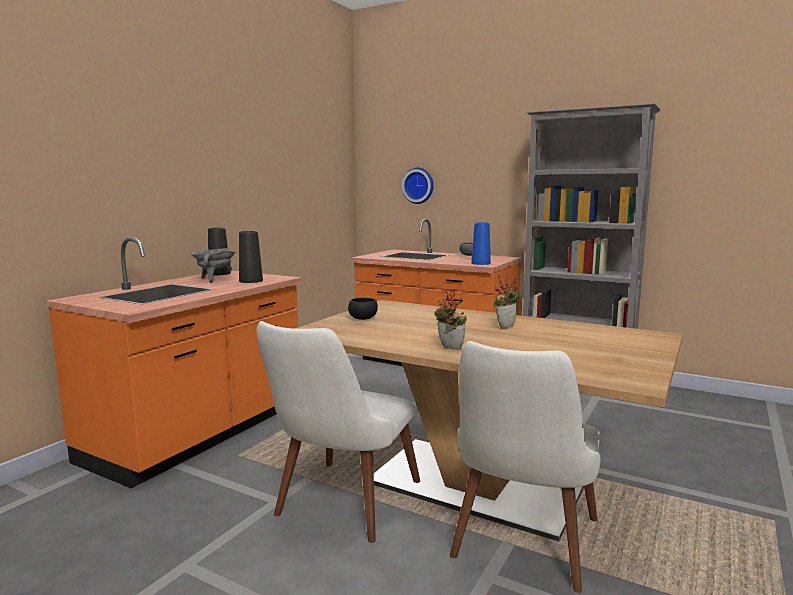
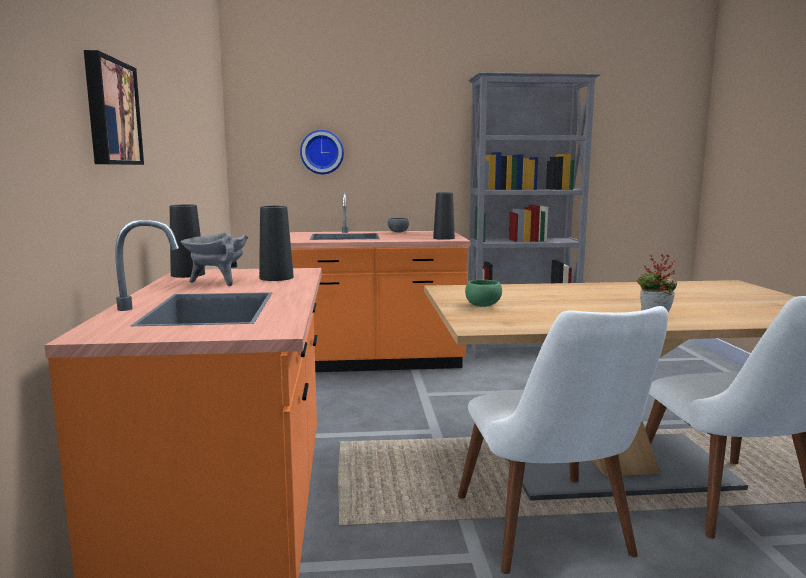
camera: 35 degrees left, 0 degrees up
(153, 172) = (110, 113): none -> picture
(363, 319) = (484, 305): black bowl -> green bowl
(480, 263) = (443, 238): blue vase -> black vase
(505, 326) = (620, 292): potted plant -> none

